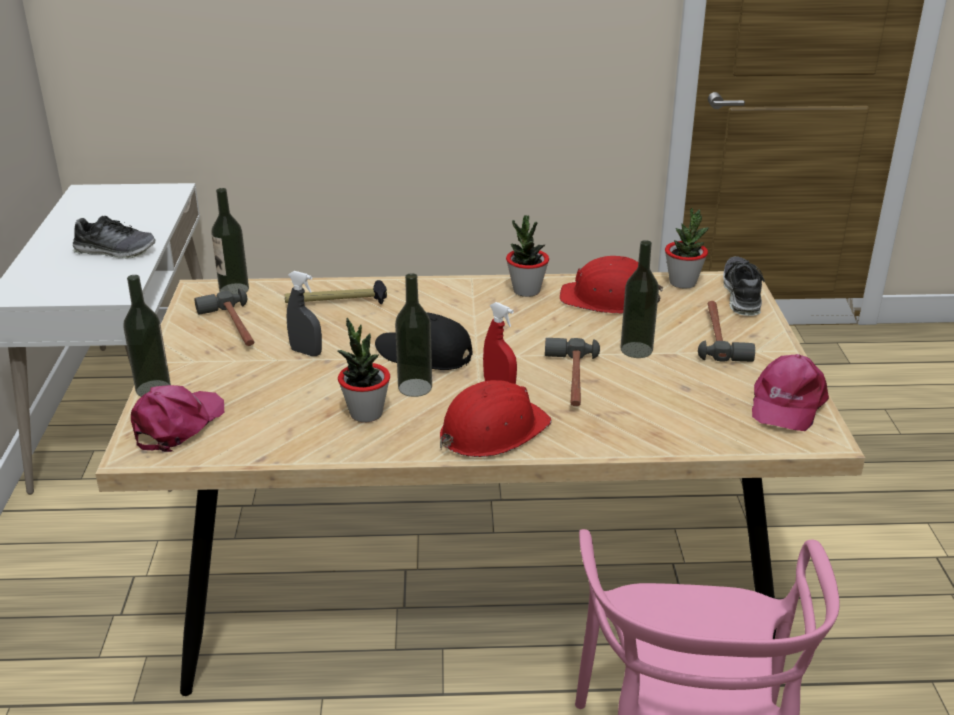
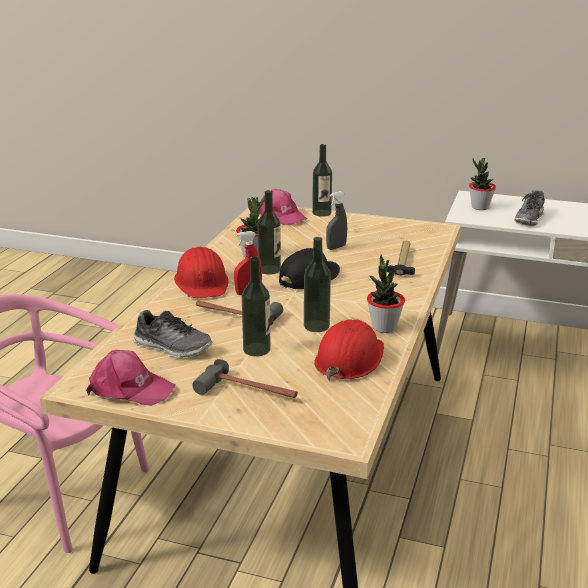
camera: 110 degrees right, 5 degrees down
(233, 327) = (381, 233): hammer -> none
(234, 290) = (436, 236): bottle -> bottle (316, 326)
(683, 283) = (360, 404): potted plant -> potted plant (479, 207)
(741, 295) = (316, 430): shoe -> shoe (173, 347)
(786, 403) = (130, 389): pink cap -> pink cap turned 150 degrees clockwise

